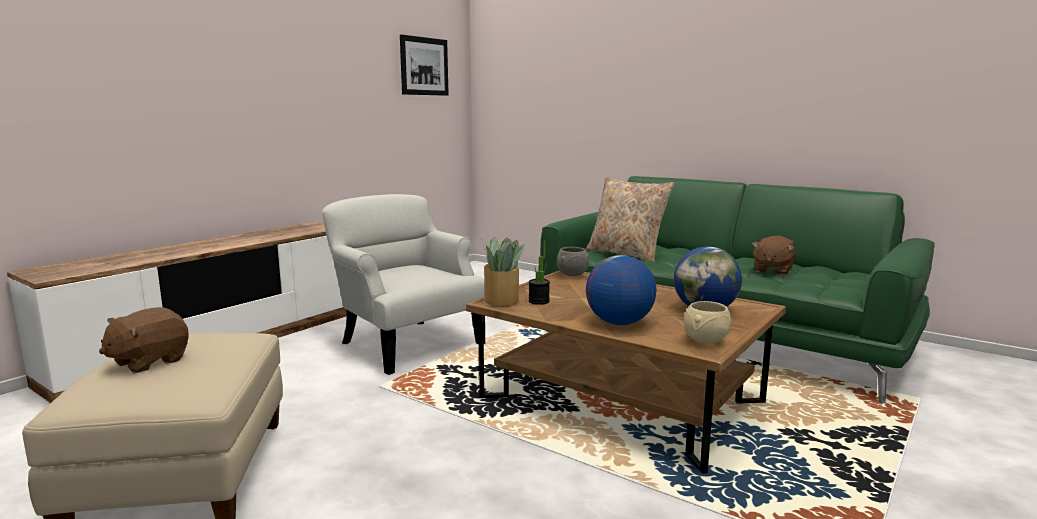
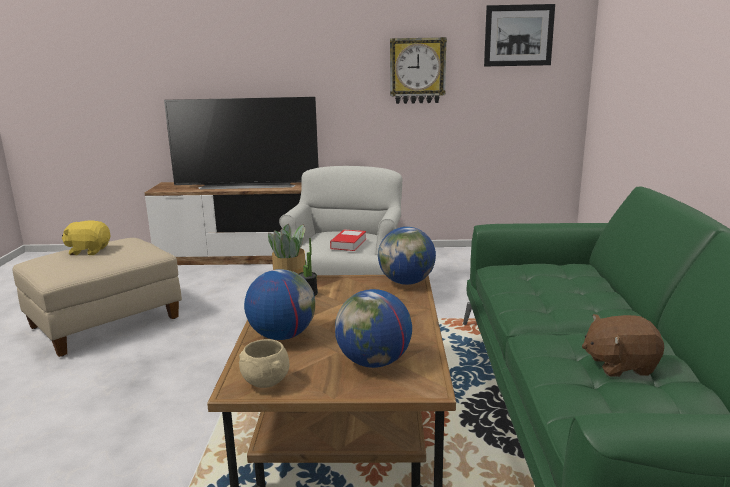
camera: 55 degrees right, 5 degrees up
(149, 362) = (89, 251): brown plush toy -> yellow plush toy
(185, 249) = (248, 185): none -> television
(348, 96) = (417, 71): none -> wall clock
(430, 273) = (348, 244): none -> book
(572, 275) = (407, 282): grey bowl -> globe
(626, 254) = (537, 281): beige pillow -> none

